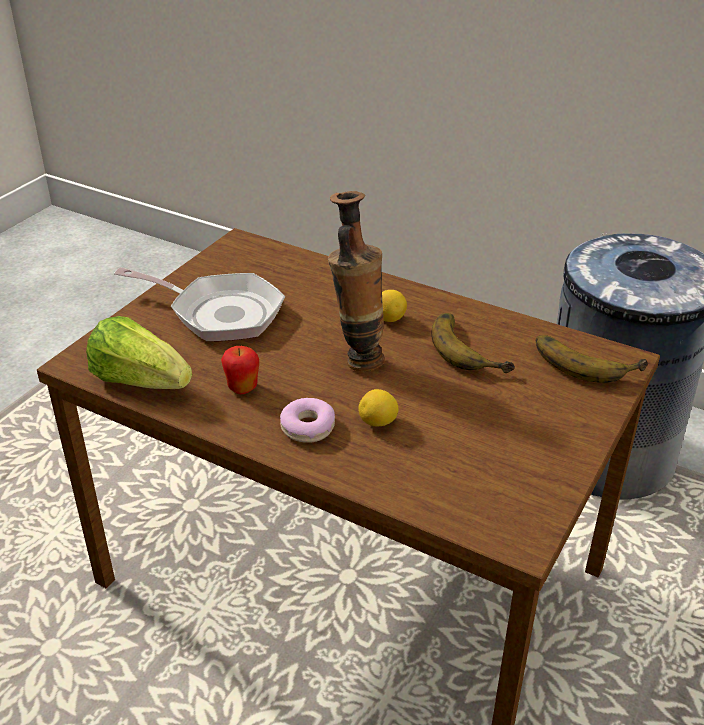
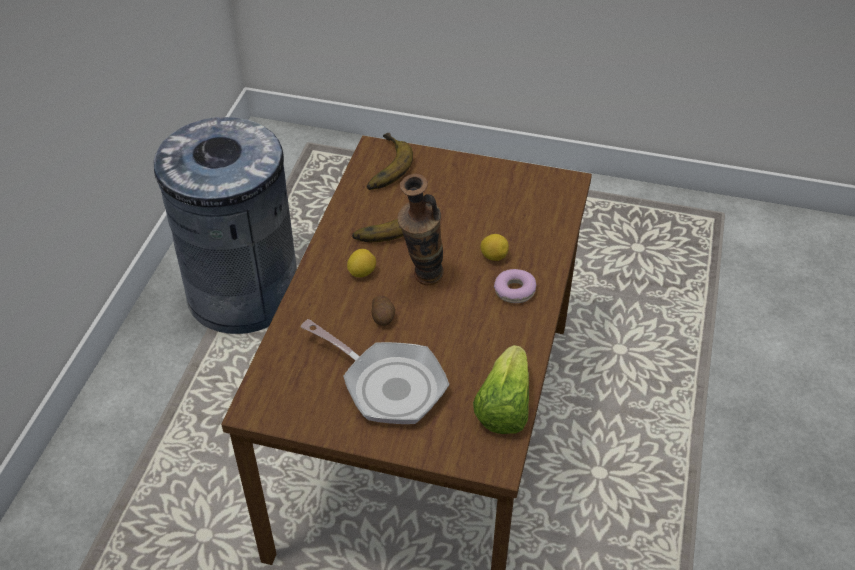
camera: 105 degrees left, 10 degrees up
(219, 313) = (388, 385): frying pan -> frying pan turned 120 degrees clockwise
(242, 388) = (486, 339): apple -> none
(314, 323) = (383, 317): none -> potato

